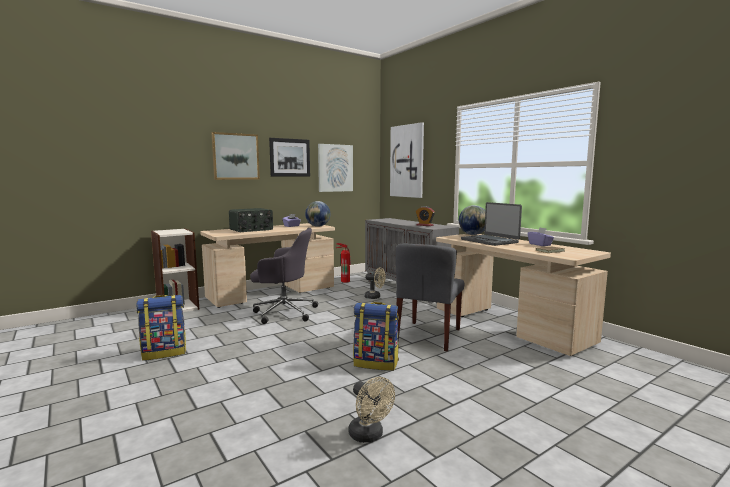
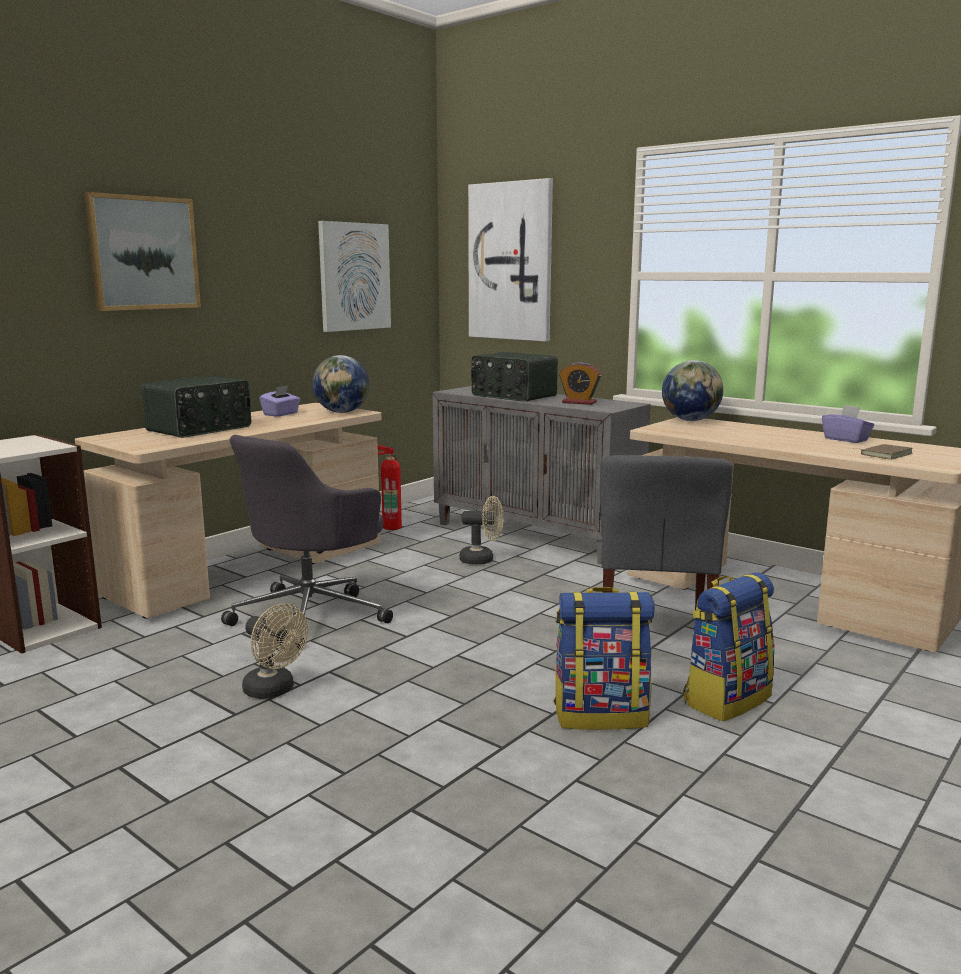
camera: 15 degrees left, 5 degrees up
(164, 353) = (100, 754): backpack -> backpack (726, 699)
(283, 312) = (312, 615): grey office chair -> grey office chair turned 135 degrees clockwise
(290, 157) = (261, 254): picture -> none
(369, 436) = (713, 886): beige fan -> beige fan (274, 690)
(398, 222) = (513, 396): none -> radio
(490, 241) = (745, 435): laptop -> none

